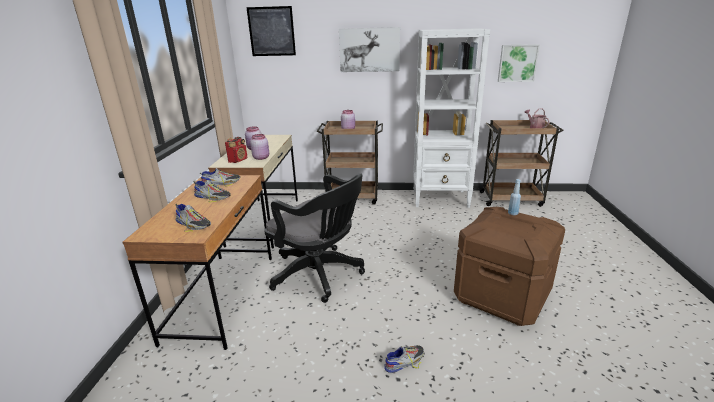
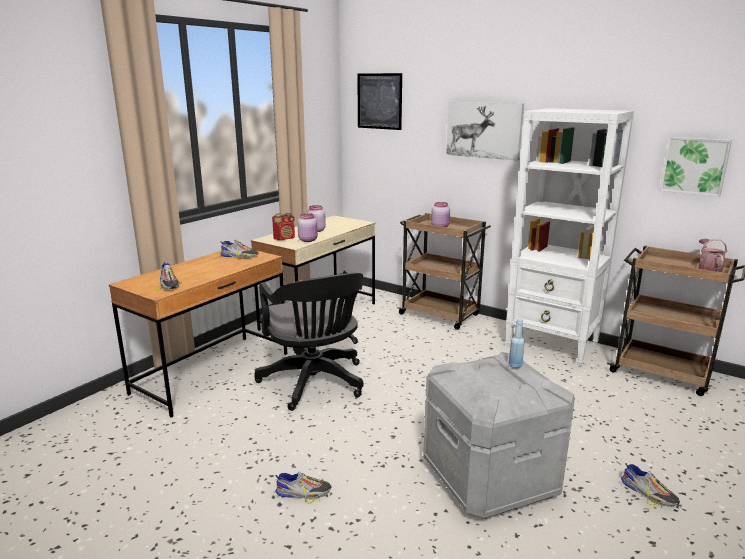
camera: 30 degrees right, 5 degrees down
(212, 197) = (215, 266): shoe -> shoe (649, 493)
(502, 296) = (491, 478): brown storage box -> grey storage box

